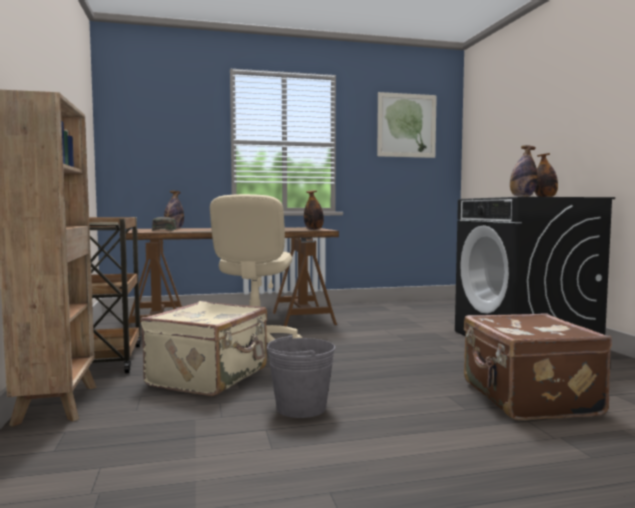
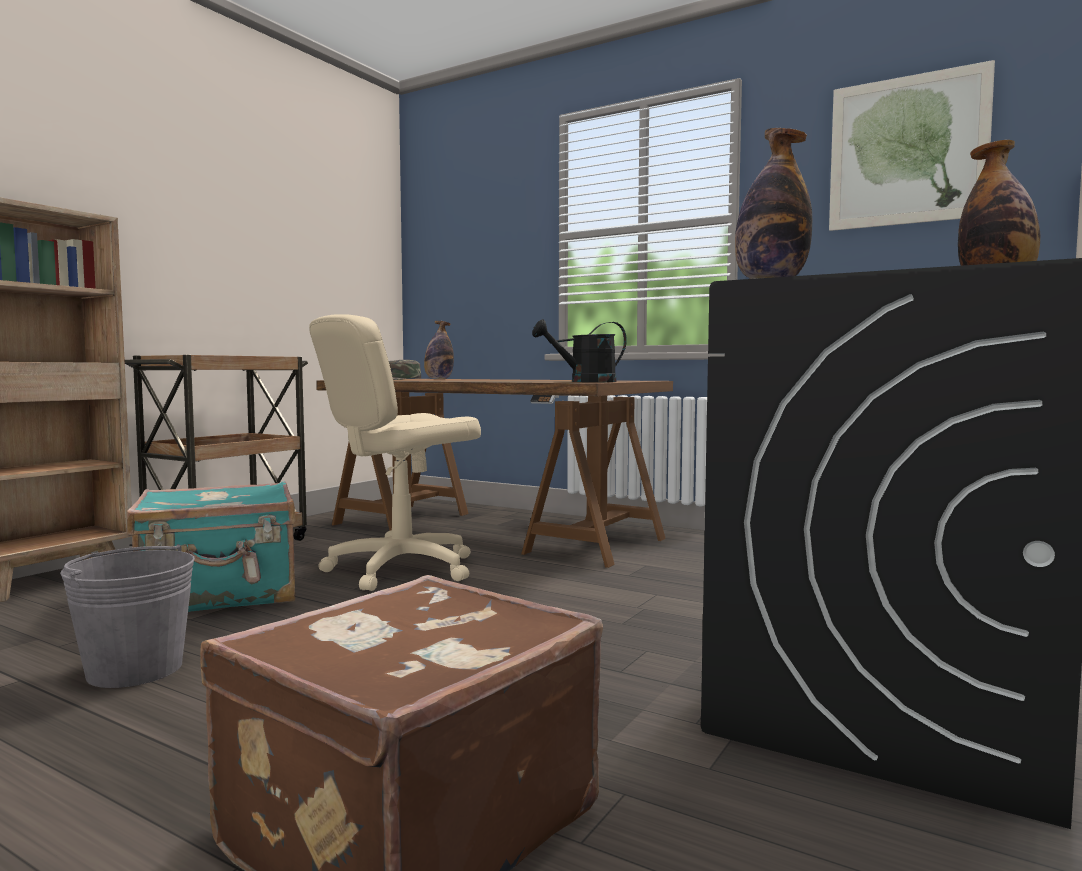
camera: 45 degrees right, 0 degrees up
(210, 377) = (221, 595): beige suitcase -> turquoise suitcase
(314, 229) = (585, 382): bottle -> black watering can

